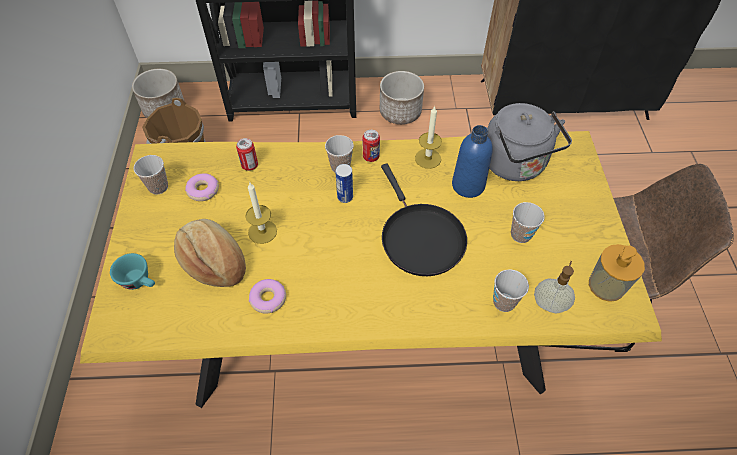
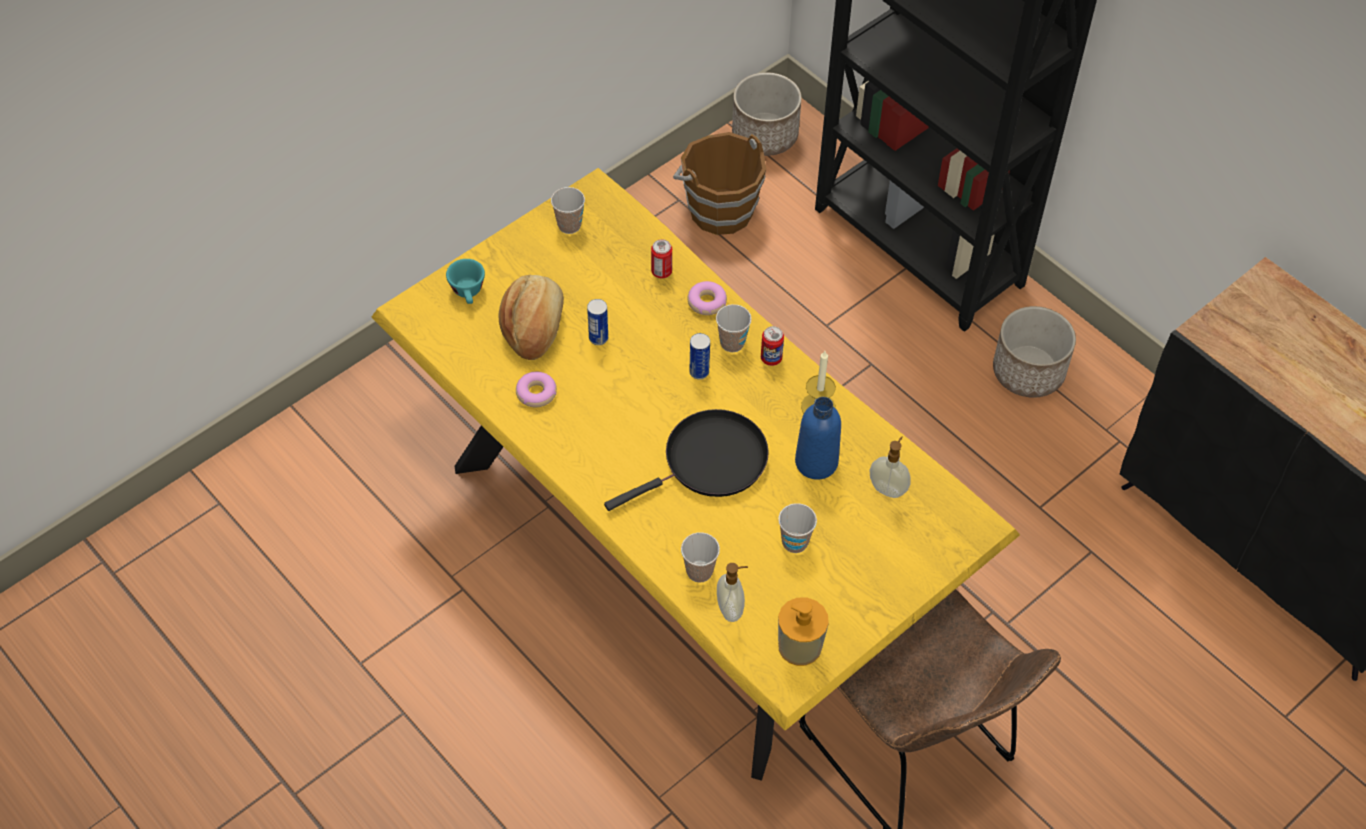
camera: 50 degrees right, 0 degrees up
(203, 190) = (598, 260): donut -> donut (707, 302)
(262, 231) = (598, 338): candle -> can
(420, 238) = (709, 462): black frying pan -> black frying pan turned 150 degrees counterclockwise
(516, 165) = (888, 488): grey kettle -> soap dispenser

